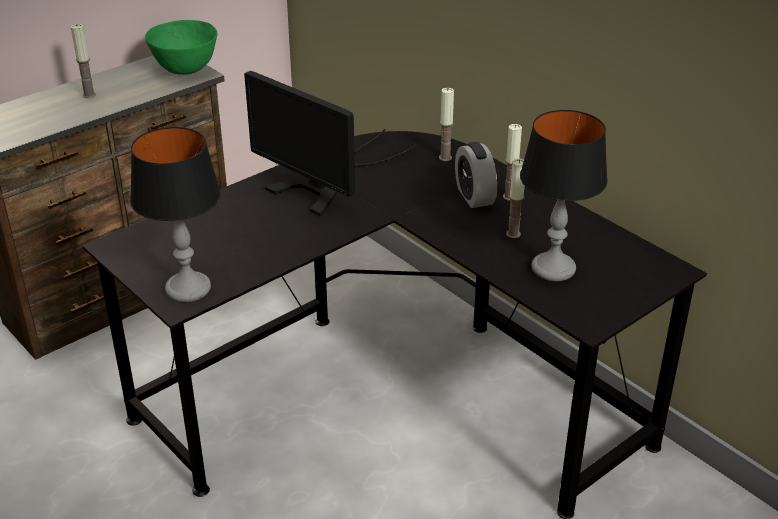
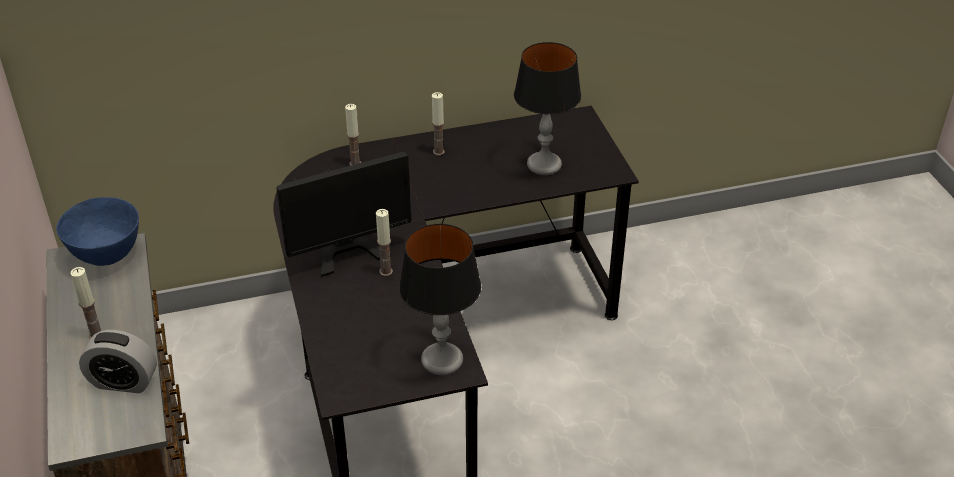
camera: 65 degrees left, 5 degrees up
(185, 70) = (107, 255): green bowl -> blue bowl
(474, 196) = (424, 168): alarm clock -> alarm clock (123, 382)
(513, 234) = (489, 167): candle -> candle (386, 271)

